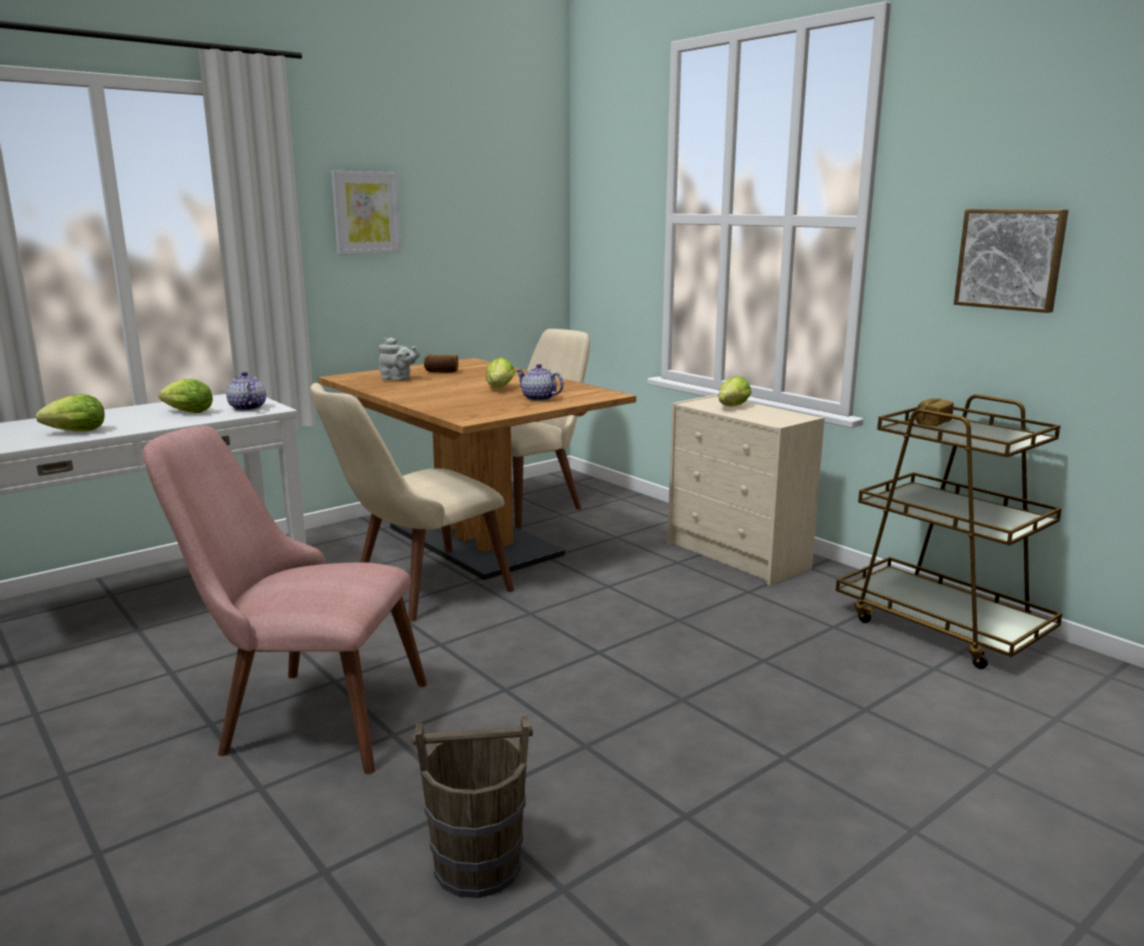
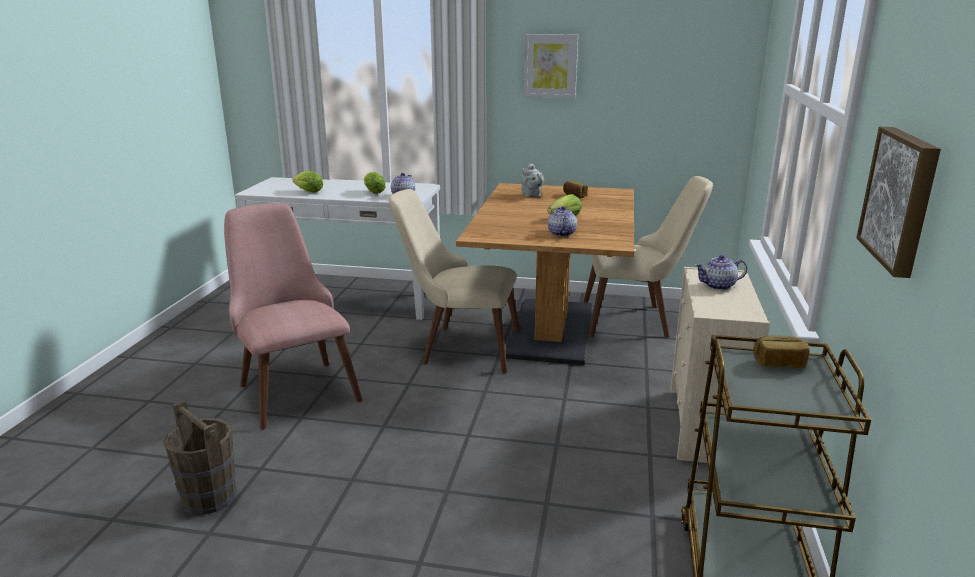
camera: 50 degrees right, 5 degrees up
(731, 407) = (718, 286): lettuce -> teapot

